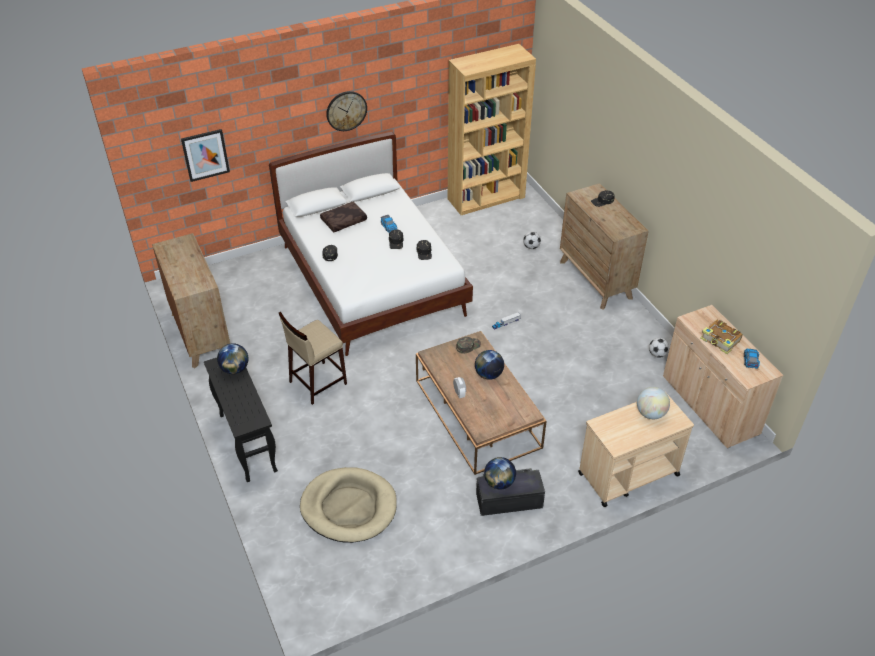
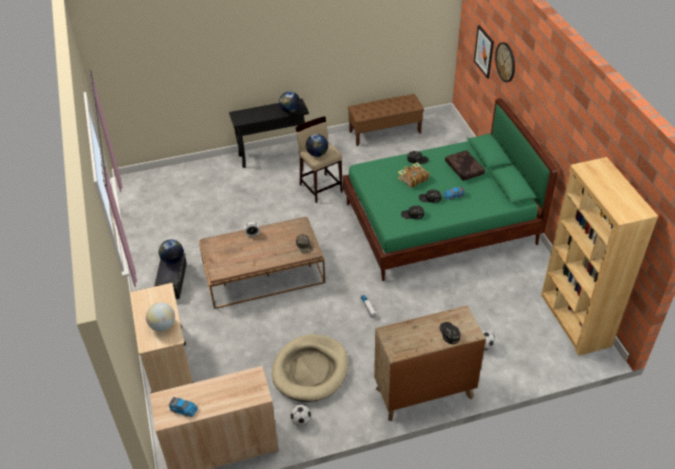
camera: 100 degrees right, 0 degrees up
(201, 334) = (385, 132): brown dresser -> brown bench
(346, 111) = (544, 114): wall clock -> wall clock (505, 62)
(349, 507) = (200, 199): beige dog bed -> beige dog bed (310, 370)
(372, 280) = (439, 224): white bed -> green bed
(488, 374) = (267, 254): globe -> globe (317, 154)
(720, 340) = (218, 392): book -> book (412, 178)

